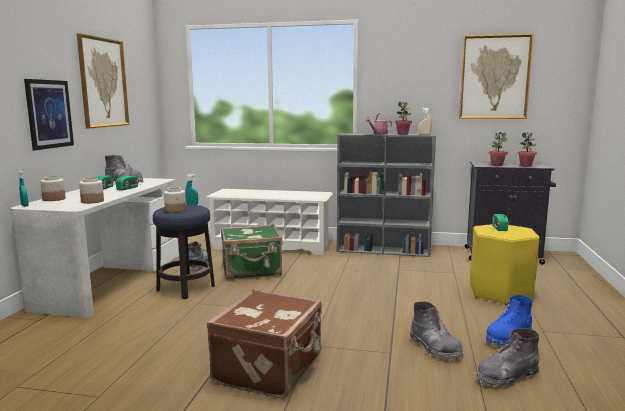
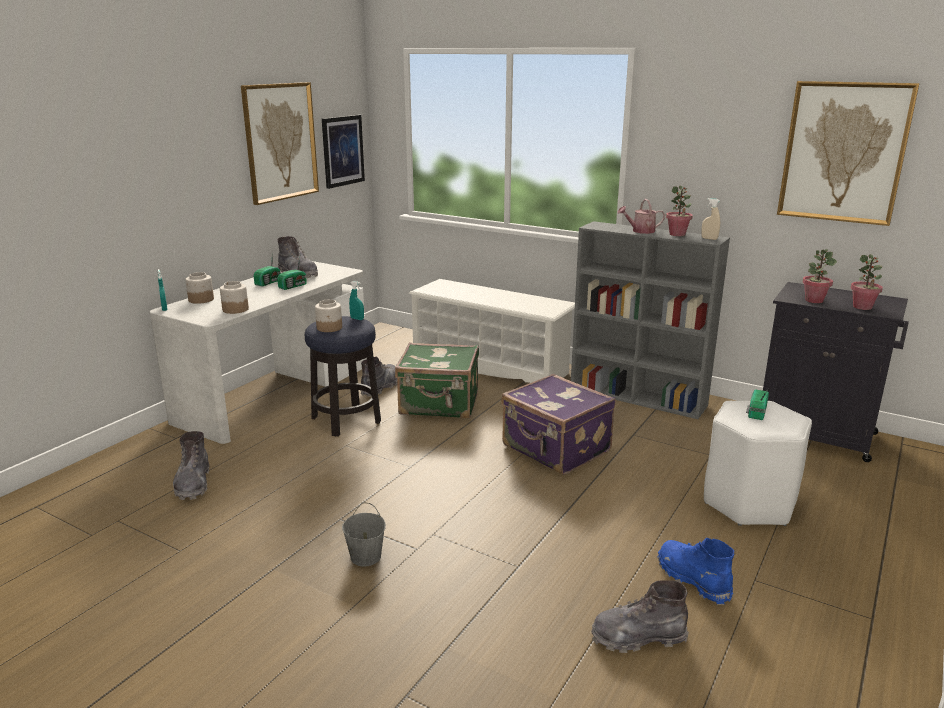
camera: 20 degrees right, 10 degrees up
(49, 114) = (201, 194): picture -> picture (342, 151)
(270, 369) = (365, 557): brown suitcase -> grey bucket
(356, 284) = (555, 449): none -> purple suitcase
(435, 348) = (579, 573): grey boot -> grey boot (193, 484)
(500, 293) = (749, 503): yellow stool -> white stool
(508, 338) = (693, 579): blue boot -> blue boot turned 75 degrees clockwise

